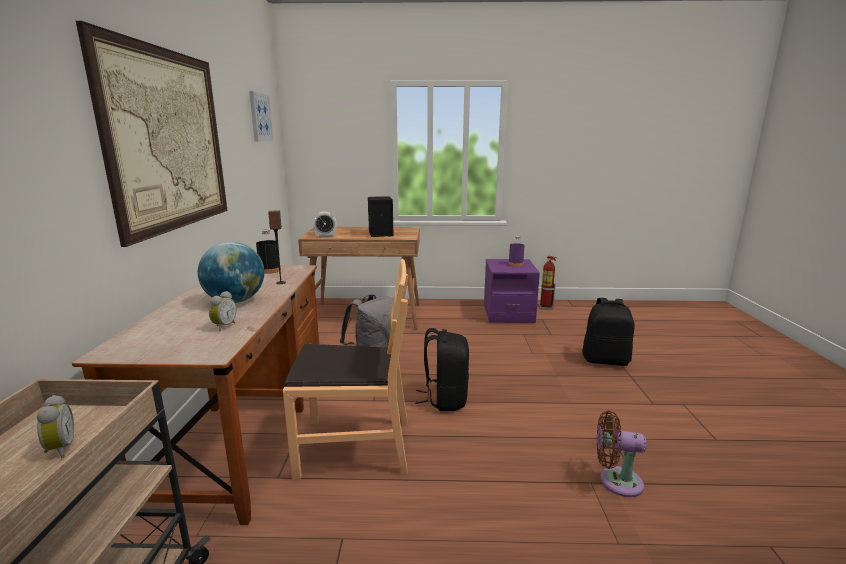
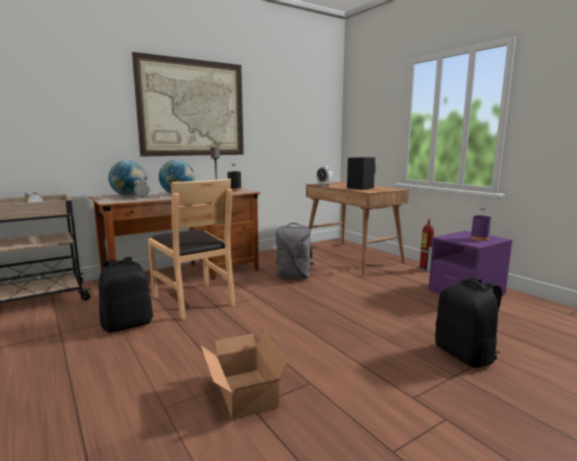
camera: 55 degrees right, 5 degrees down
(168, 331) = (129, 196): none -> globe
(260, 117) = (307, 99): picture -> none
(445, 399) = (277, 307): black backpack -> black backpack (127, 324)
(545, 307) = (526, 303): fire extinguisher -> fire extinguisher (424, 269)
(616, 481) = (243, 394): brown fan -> cardboard box

